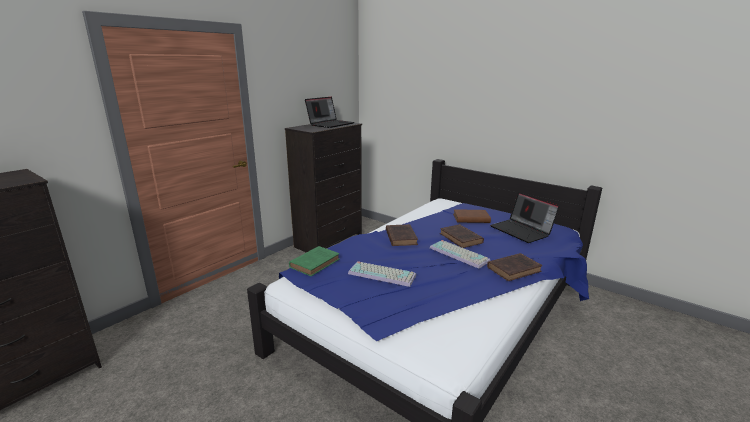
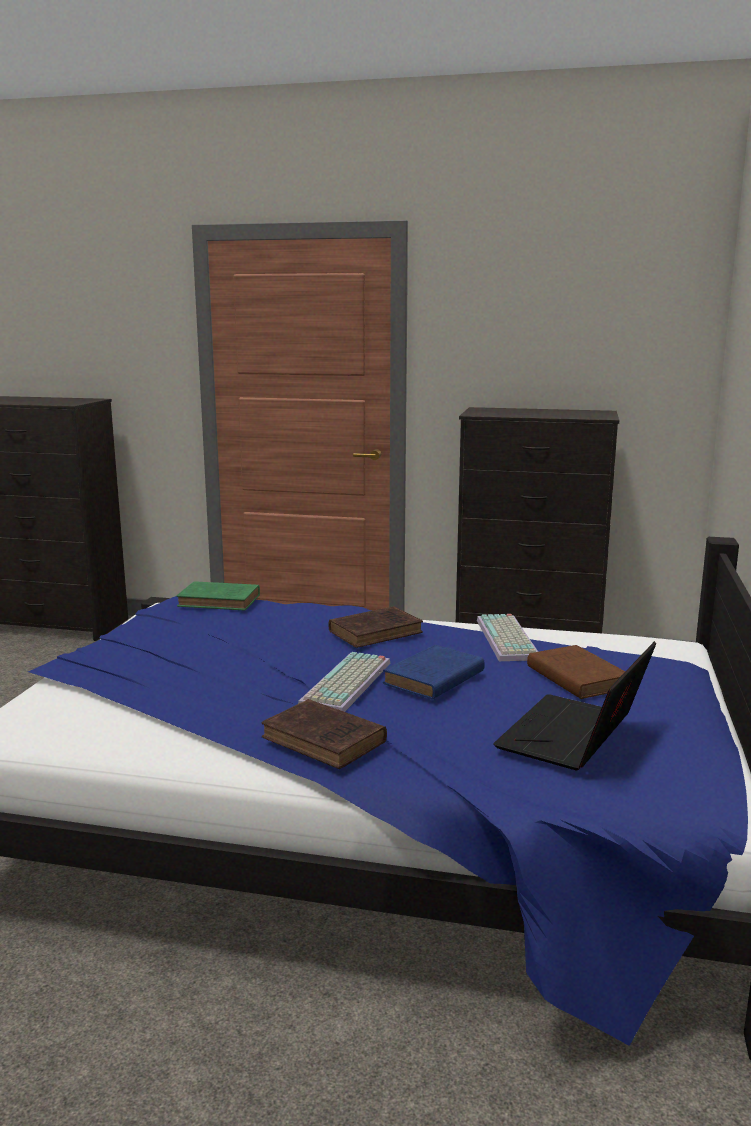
camera: 65 degrees right, 5 degrees down
(330, 124) = (559, 413): laptop -> none
(383, 274) = (214, 642): keyboard -> keyboard (509, 639)
(461, 239) = (432, 678): brown book -> blue book

